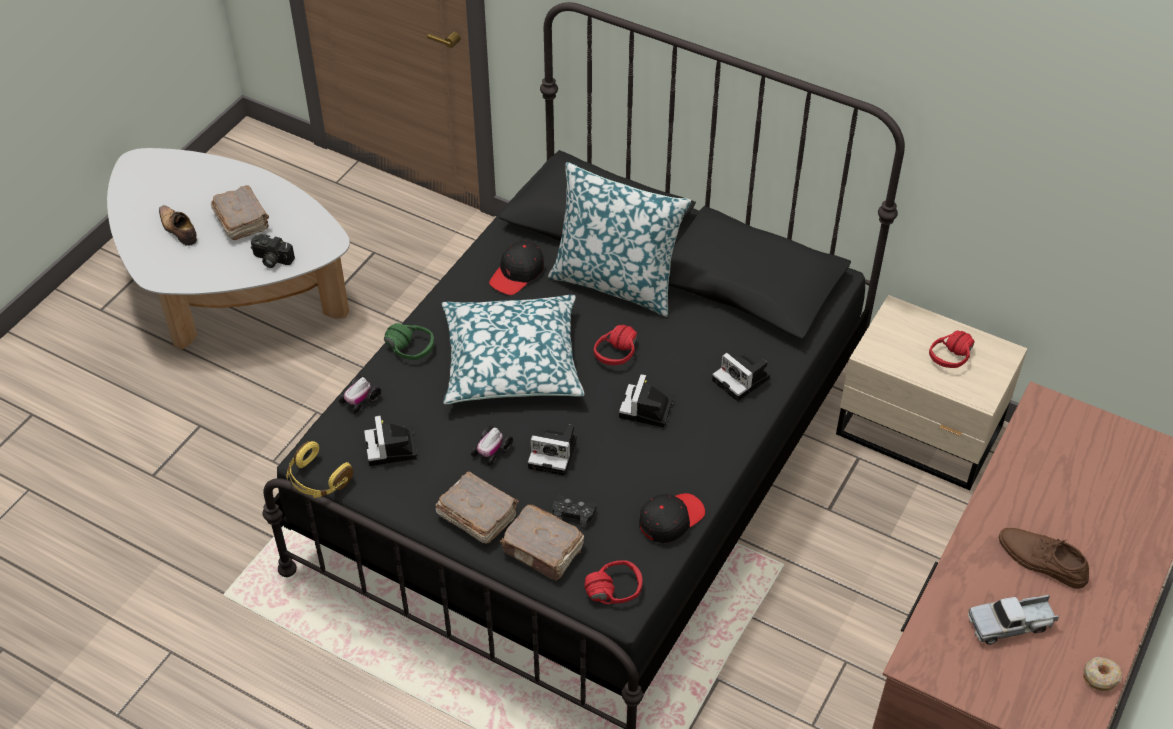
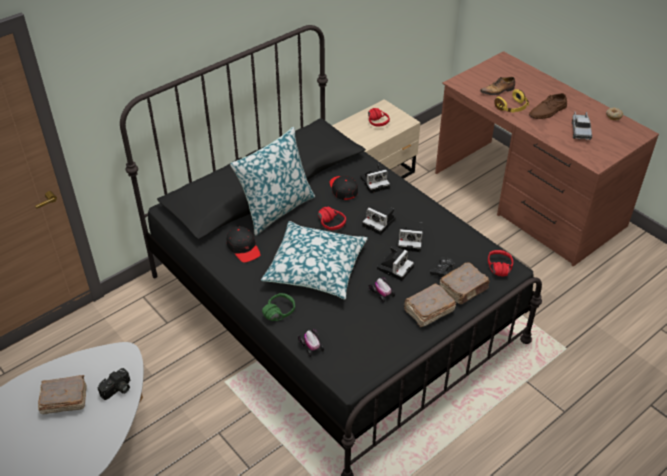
camera: 70 degrees left, 5 degrees down
(178, 230) = (44, 444): shoe -> shoe (498, 91)
(318, 479) = (371, 381): yellow headphones -> yellow headphones (512, 108)
(392, 449) = (360, 339): camera -> camera (411, 241)
(670, 519) = (460, 234): black cap -> black cap (343, 189)

